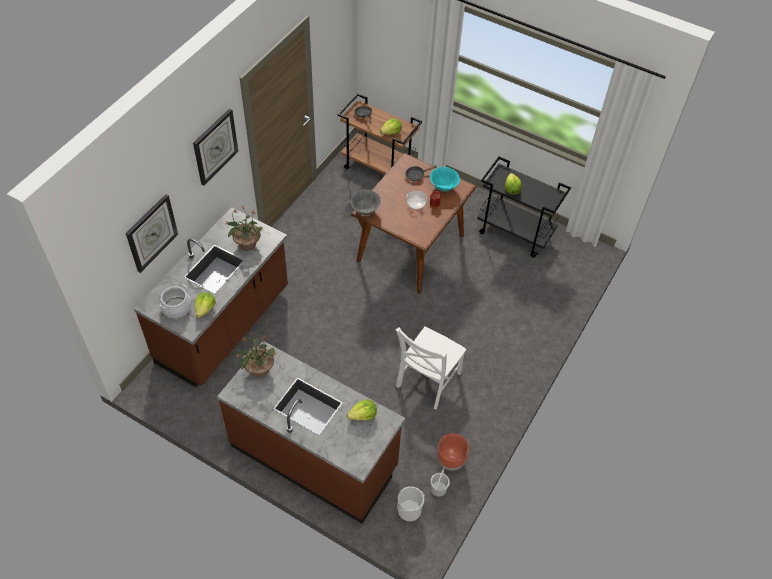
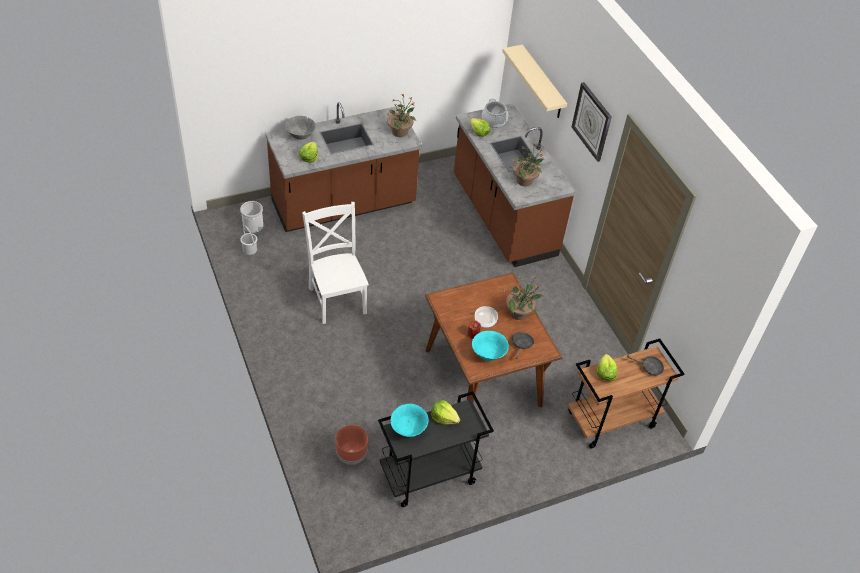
camera: 125 degrees right, 5 degrees down
(151, 233) = (542, 83): wall clock -> beige shelf
(365, 211) = (507, 282): grey bowl -> grey bowl (300, 136)
(389, 190) = (519, 313): none -> potted plant
(451, 461) = (260, 269): brown planter -> brown planter (351, 456)
(539, 200) = (408, 430): none -> turquoise bowl

